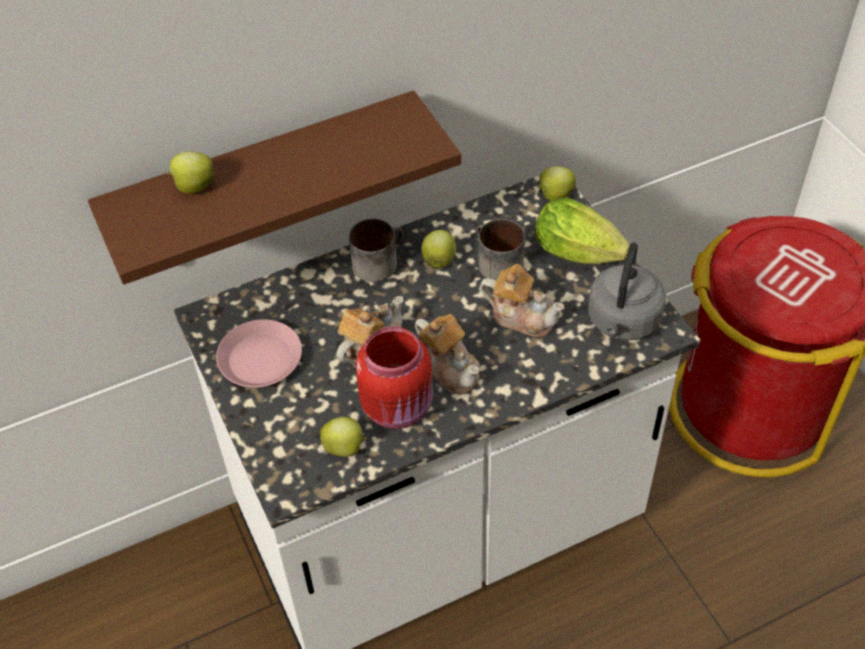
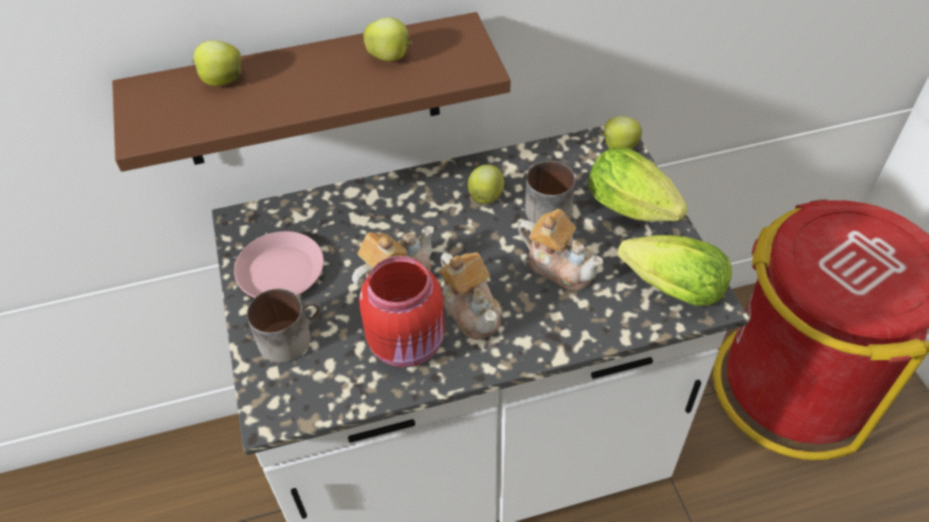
camera: 10 degrees right, 0 degrees up
(345, 447) = (342, 379): apple -> apple (390, 57)
(378, 261) = (424, 189): mug -> mug (290, 335)
(622, 322) = (666, 287): grey kettle -> lettuce

